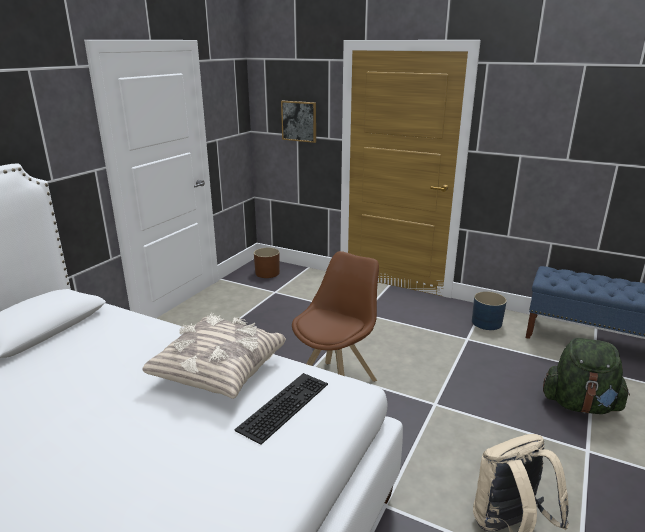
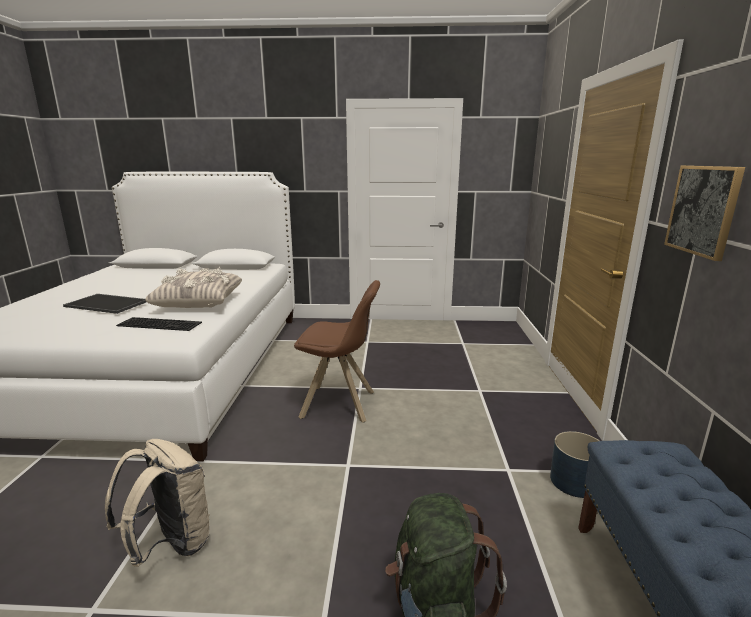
camera: 65 degrees right, 5 degrees down
(137, 456) = (108, 303): none -> tray
(267, 273) = (491, 332): brown planter -> none
(299, 121) = (549, 180): picture -> picture (703, 210)

